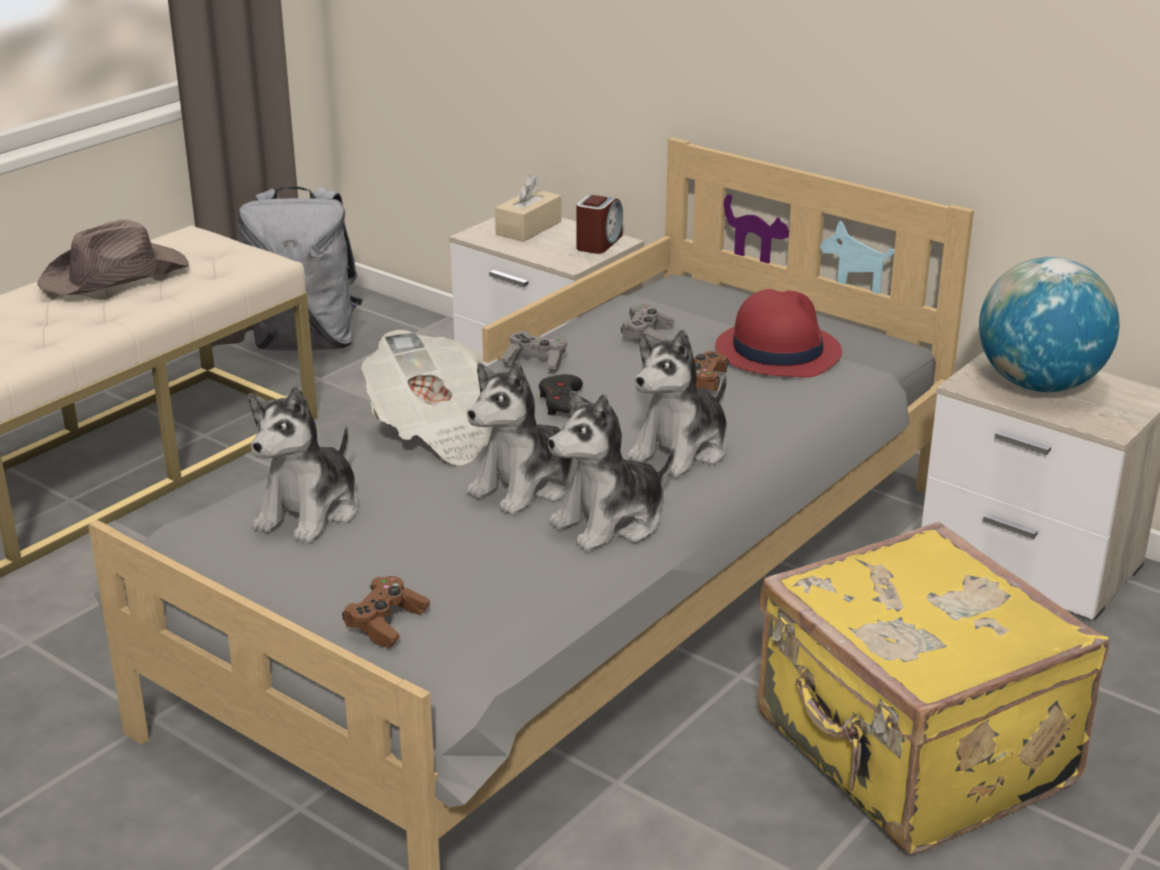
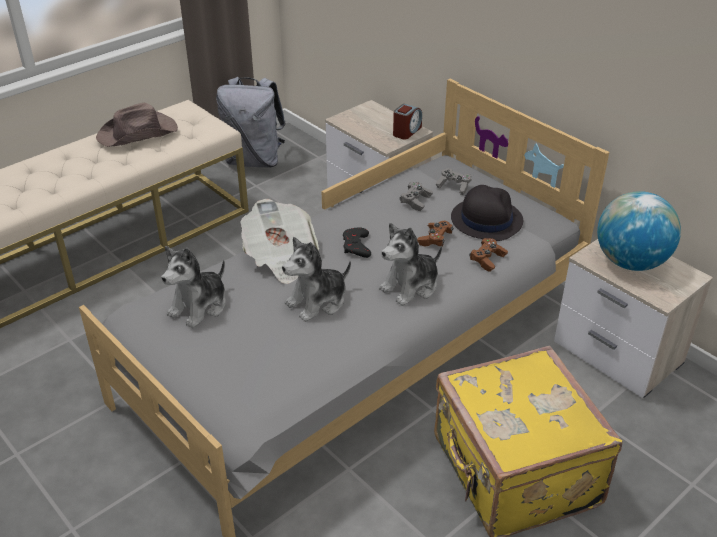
camera: 10 degrees right, 10 degrees up
(386, 623) = (218, 388): brown game controller -> brown game controller (487, 259)
(528, 228) = (370, 117): beige tissue box -> none
(536, 362) = (348, 214): grey game controller -> grey game controller (454, 186)
(610, 522) = (357, 333): plush toy -> none
(777, 351) = (486, 219): red hat -> black hat

